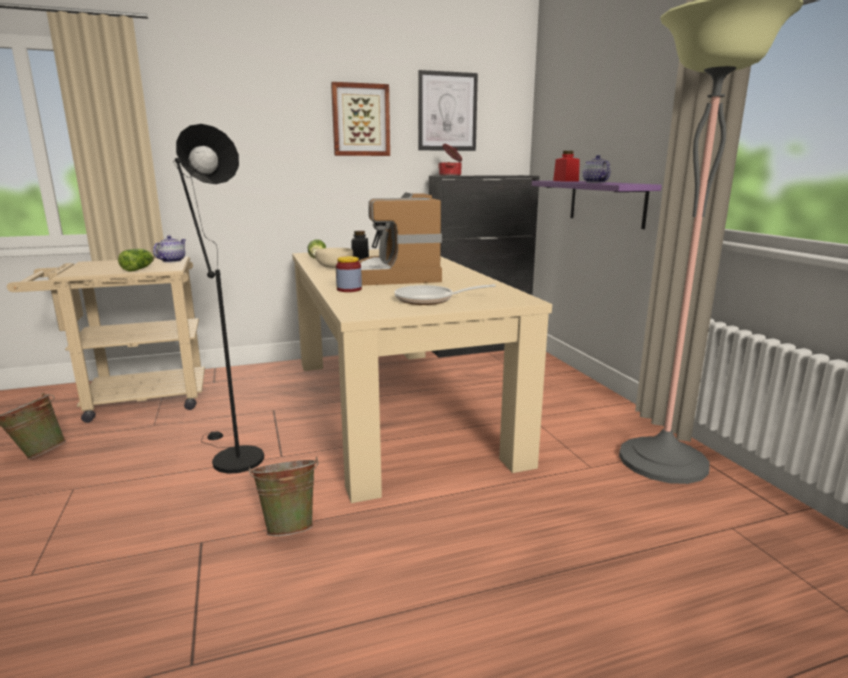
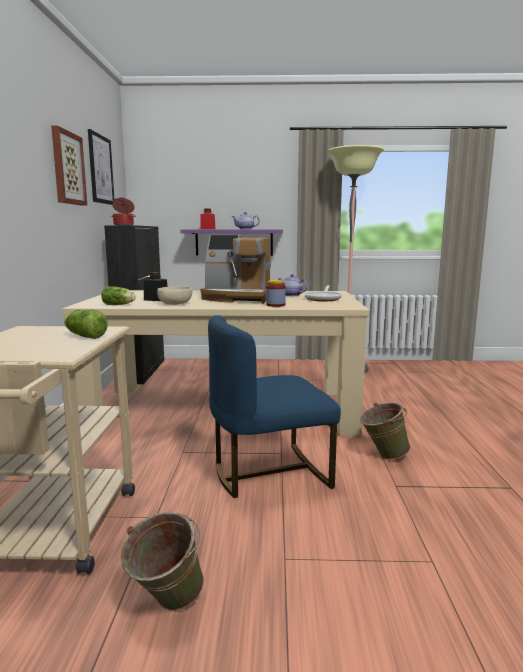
camera: 70 degrees left, 5 degrees down
(171, 261) = (44, 329): teapot -> teapot (291, 295)
(232, 457) = (269, 472): black floor lamp -> blue chair

